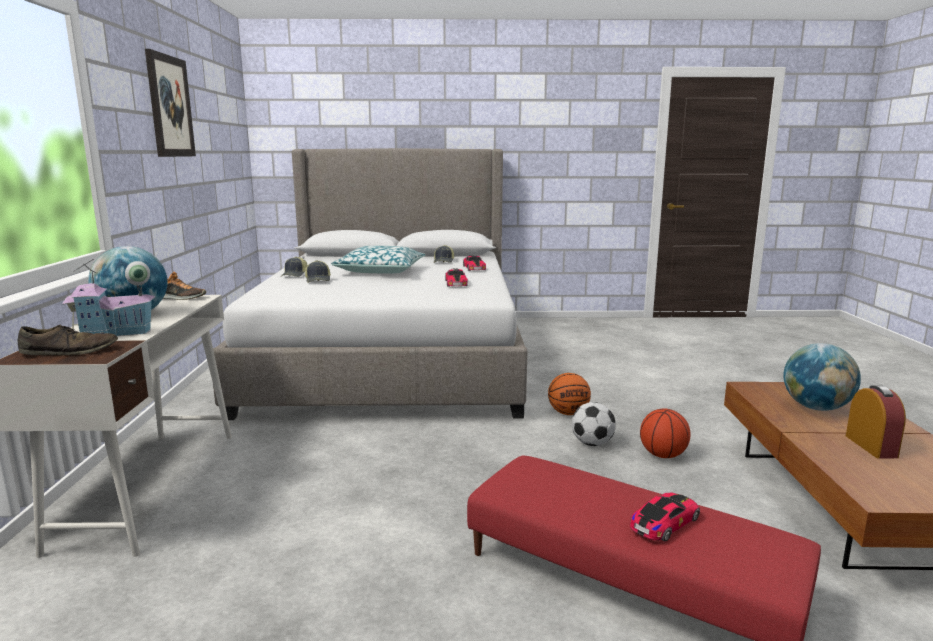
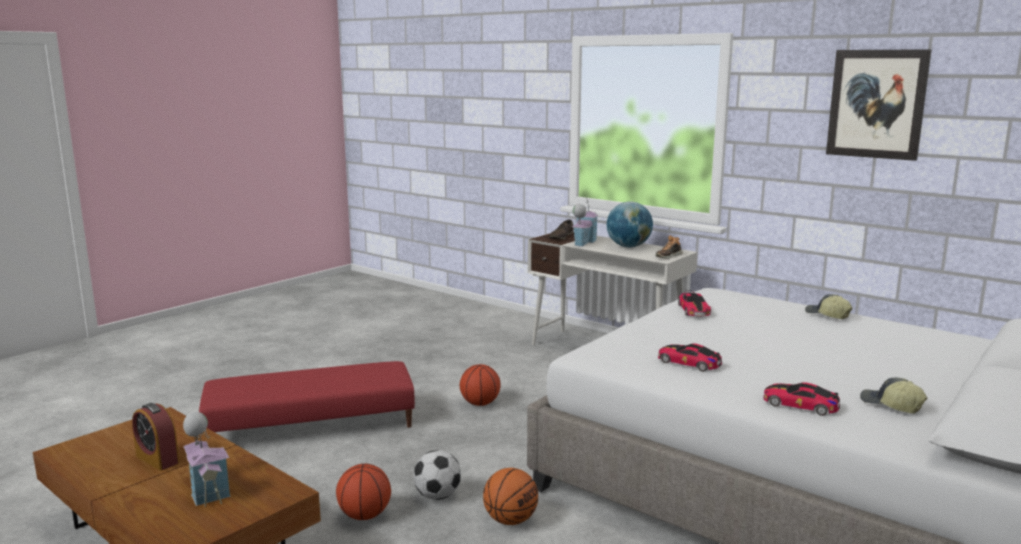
camera: 130 degrees right, 0 degrees up
(318, 280) = (765, 312): cap -> none
(380, 271) = (821, 350): pillow -> none
(411, 499) = (480, 404): none -> basketball
(664, 522) = (288, 381): toy car -> toy car (693, 310)
(816, 408) = (208, 489): globe -> toy house

